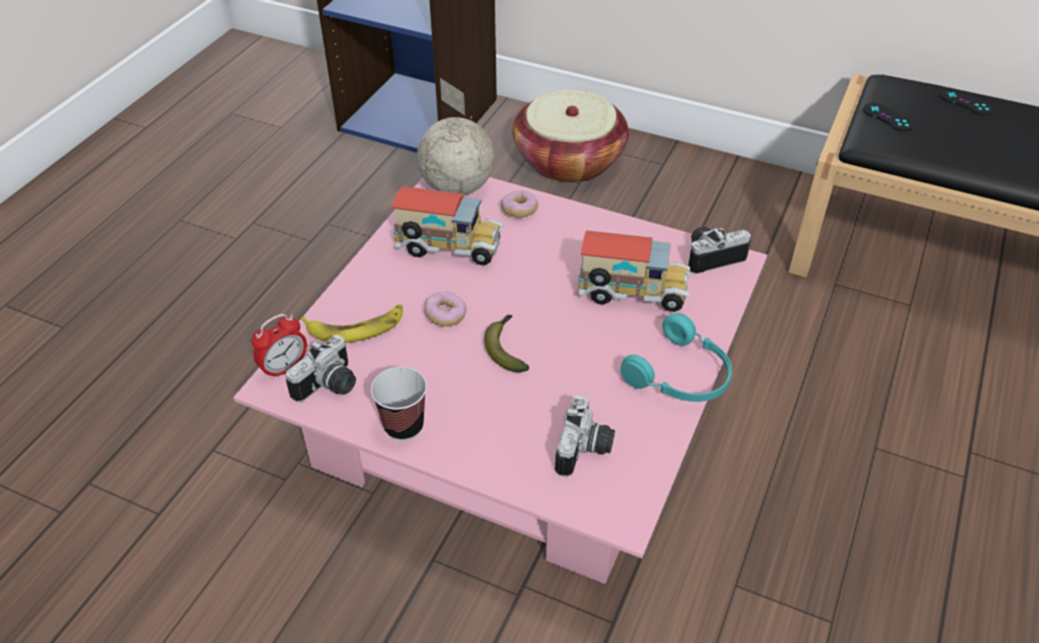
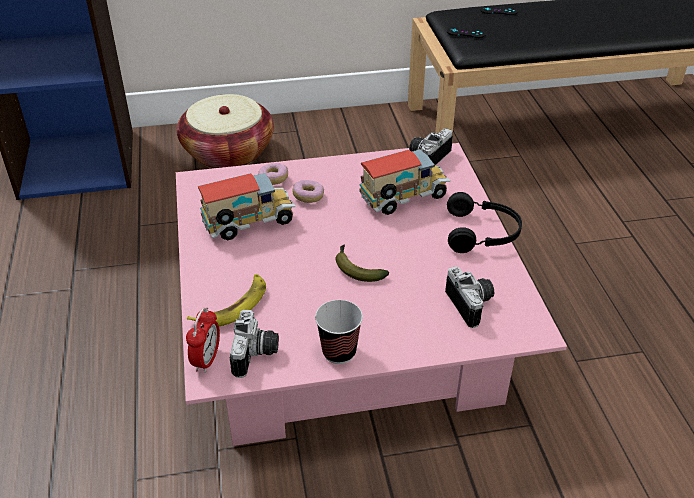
camera: 35 degrees left, 5 degrees down
(445, 316) = (292, 268): donut -> donut (308, 197)
(457, 187) = (211, 182): globe -> none
(681, 376) = (482, 233): turquoise headphones -> black headphones

